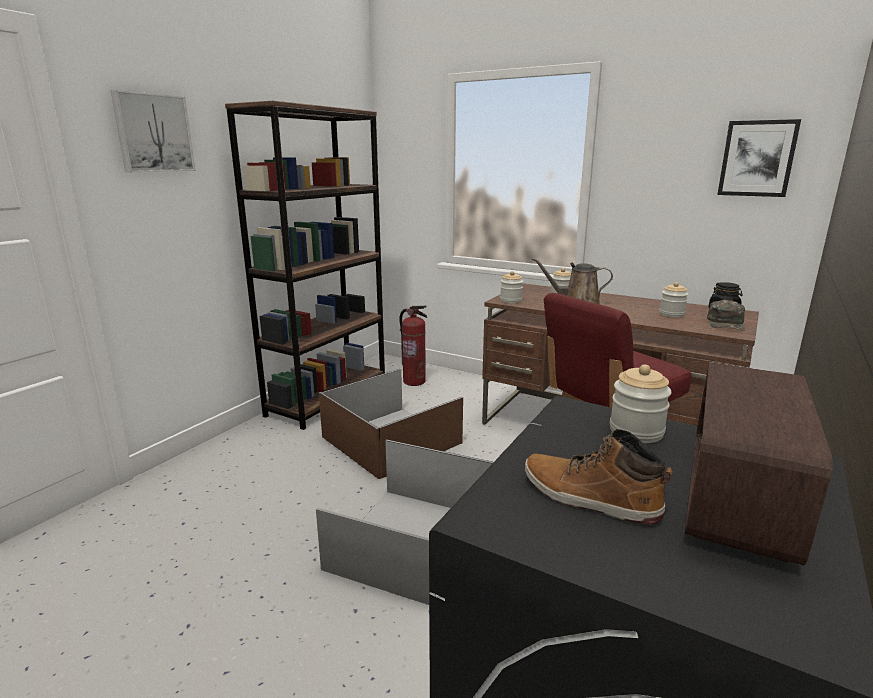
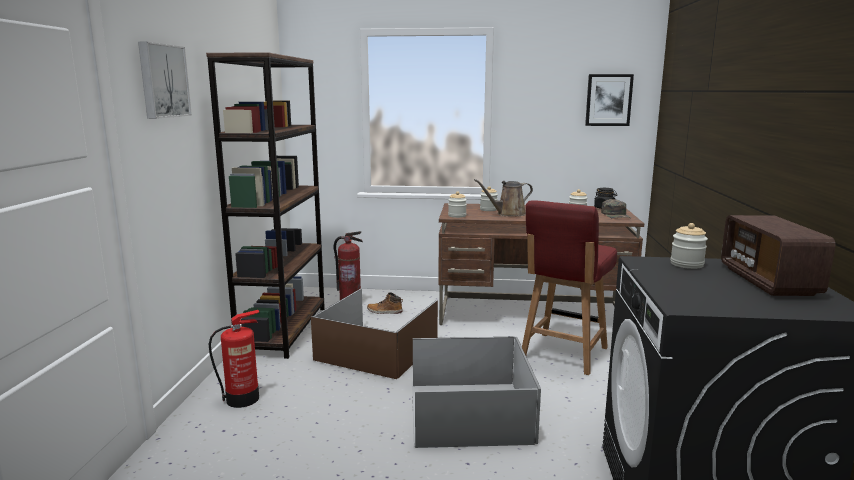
camera: 25 degrees left, 5 degrees down
(227, 464) = (243, 399): none -> fire extinguisher
(589, 498) = (712, 291): boot -> boot (384, 311)

